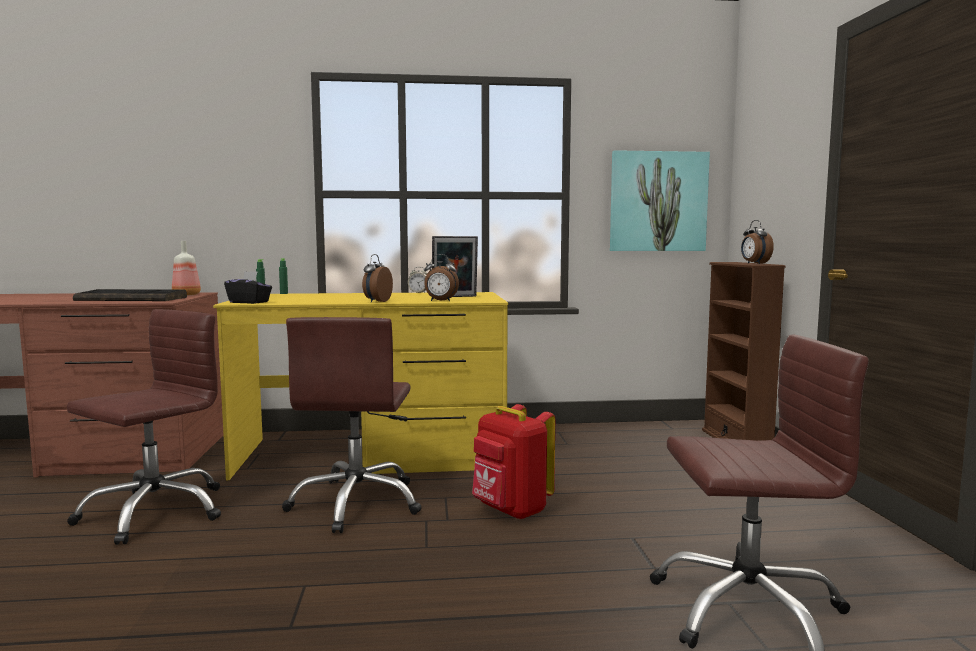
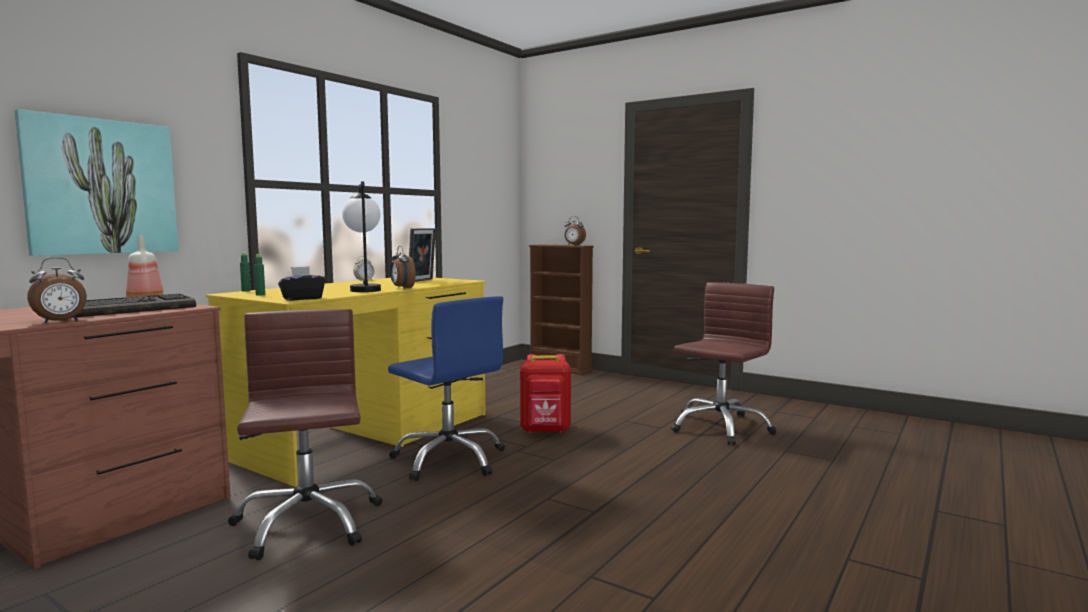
camera: 50 degrees left, 0 degrees up
(347, 299) = (364, 289): none -> table lamp
(357, 503) = (449, 459): brown office chair -> blue office chair
(440, 301) = (440, 283): alarm clock -> alarm clock (61, 321)
(658, 201) = (488, 200): picture -> picture (102, 187)

